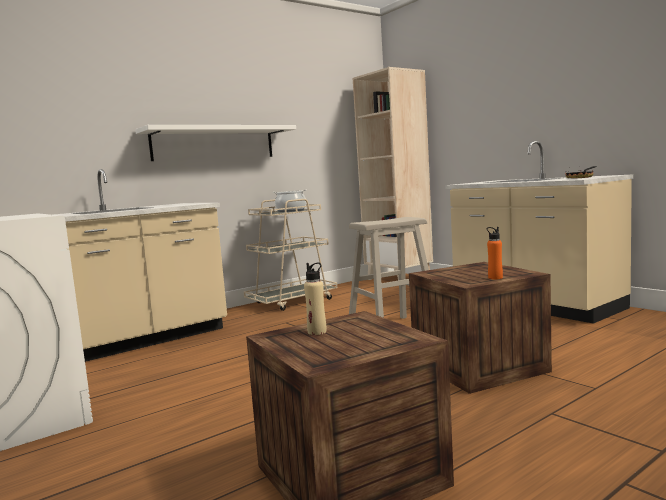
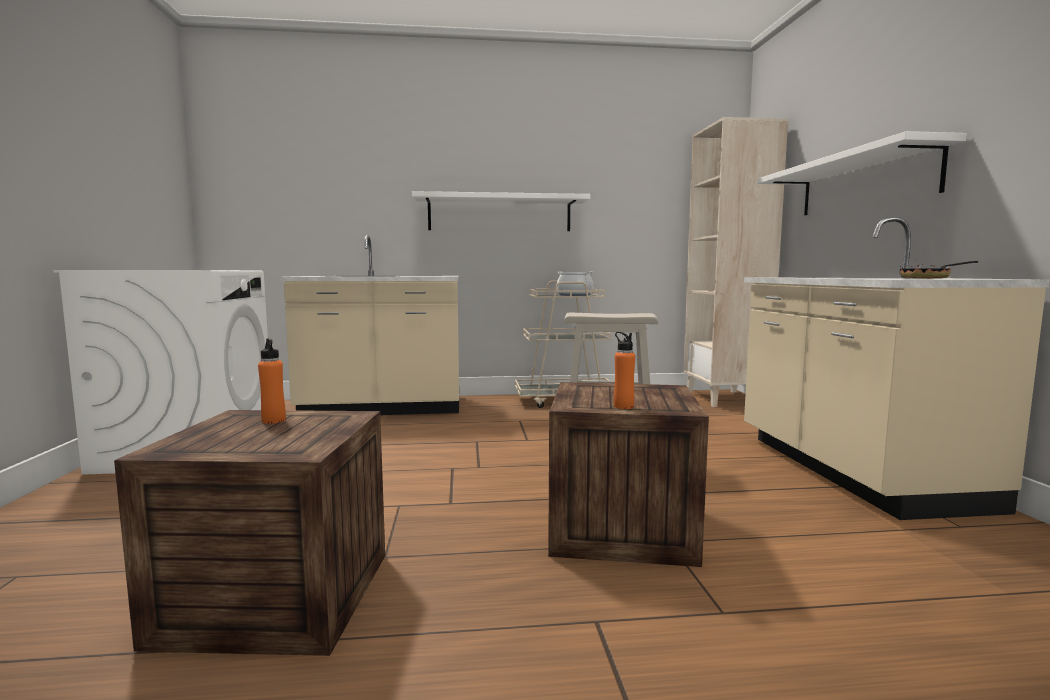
camera: 30 degrees right, 0 degrees up
(317, 332) = (273, 420): beige bottle -> orange bottle
(497, 118) = (864, 183): none -> white shelf

